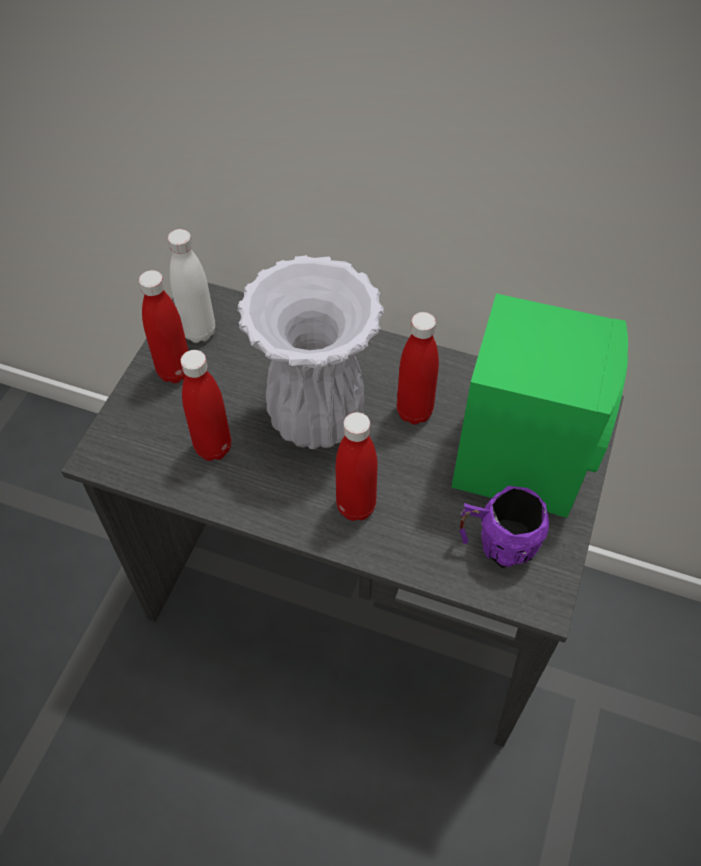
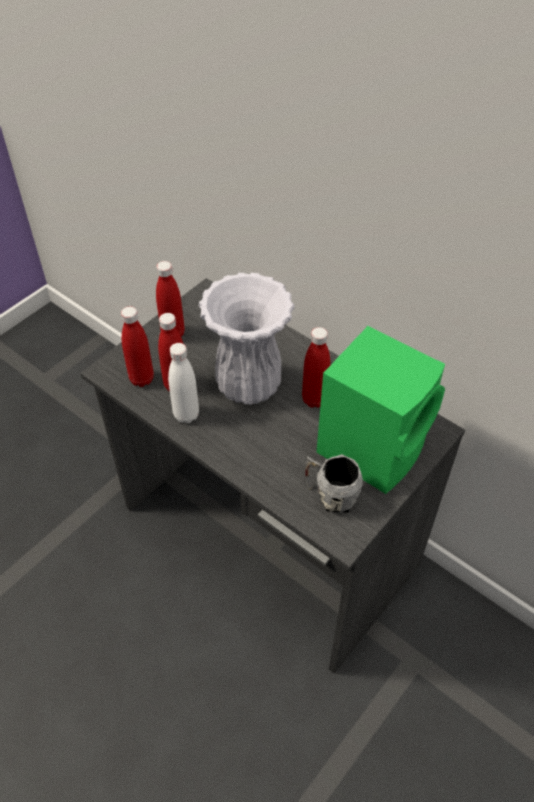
camera: 20 degrees right, 5 degrees down
(199, 332) = (198, 314): white bottle -> white bottle (186, 415)
(356, 506) = (249, 446): red bottle -> red bottle (141, 379)
(497, 544) = (330, 496): purple mug -> grey mug

